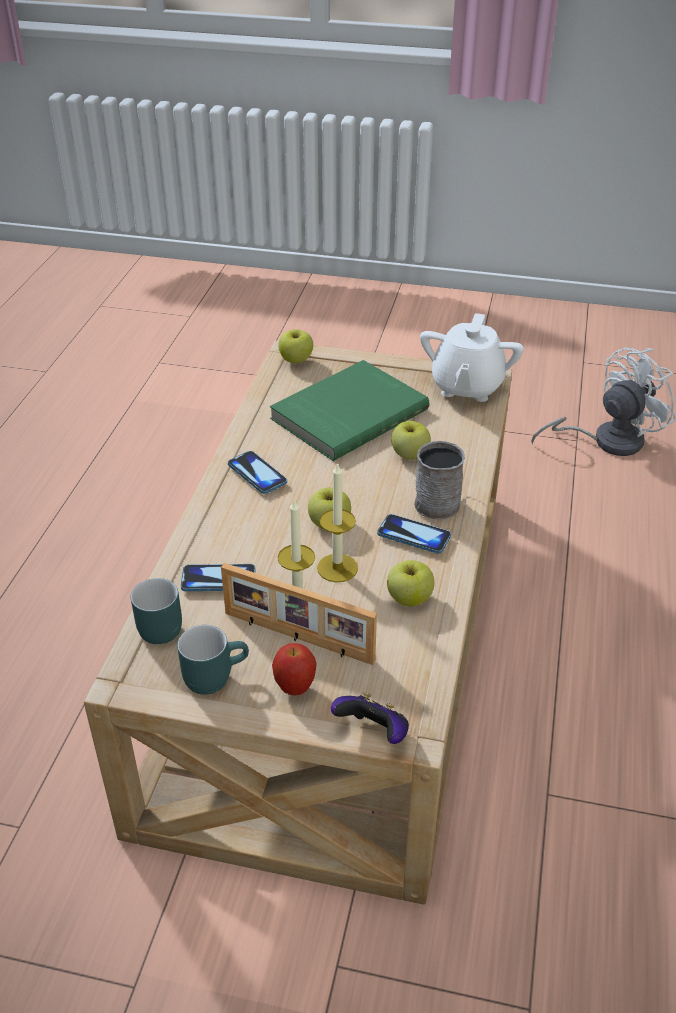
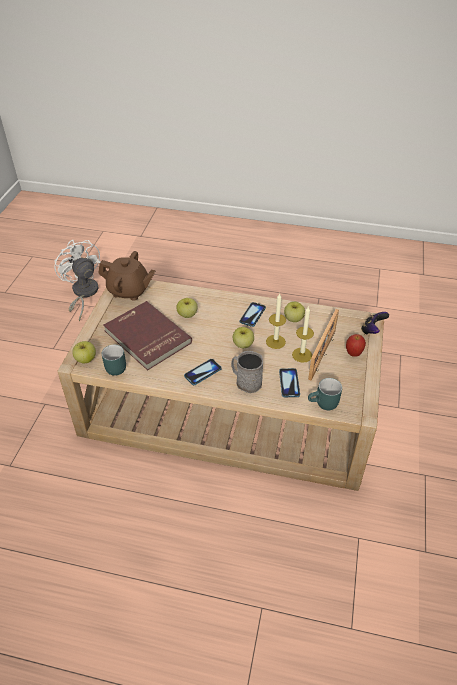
camera: 90 degrees left, 5 degrees up
(213, 674) = (351, 381): turquoise mug -> turquoise mug (113, 366)
(347, 413) = (146, 337): green book -> red book
(440, 500) = (226, 305): grey mug -> grey mug (245, 381)
(466, 387) = (129, 291): white teapot -> brown teapot

